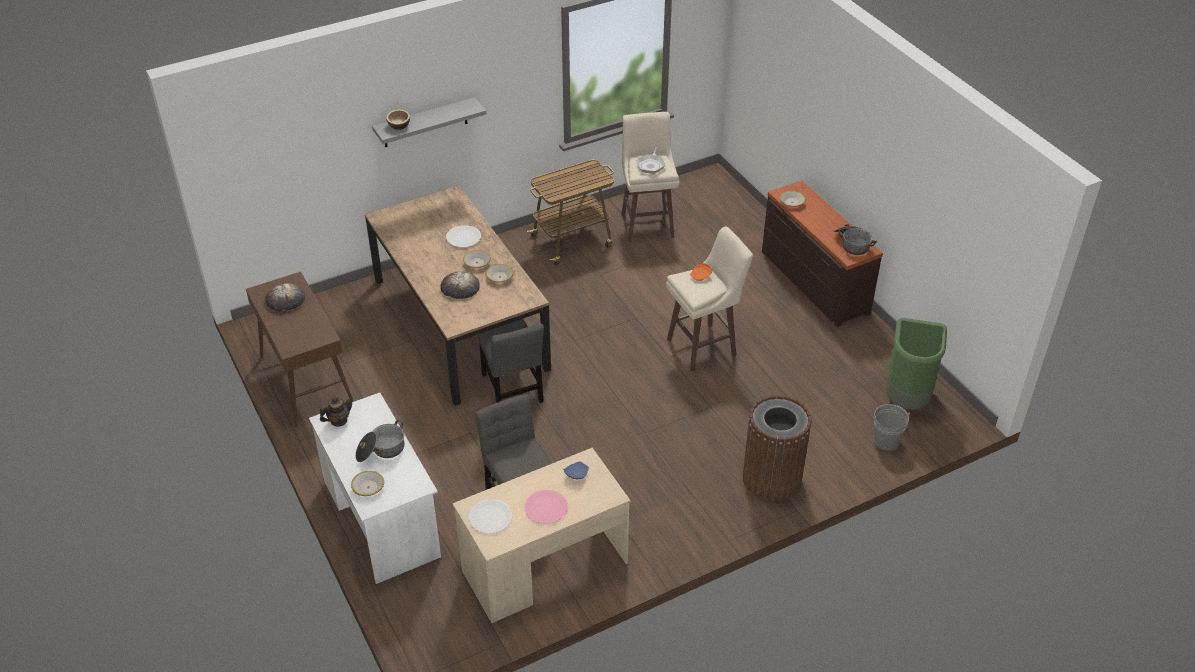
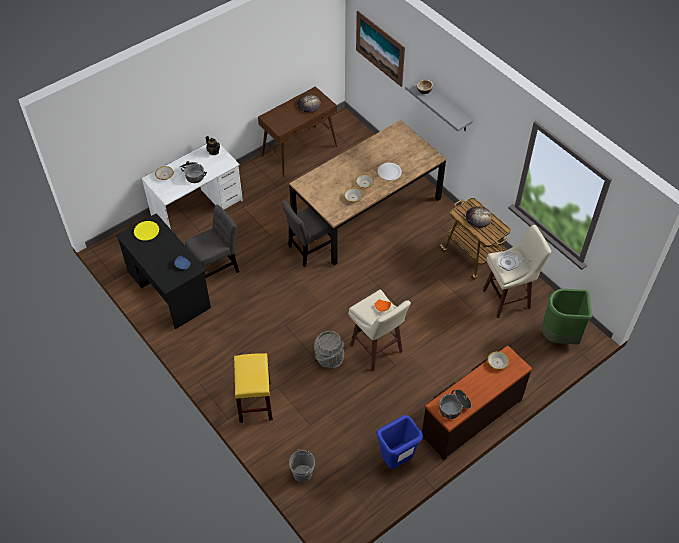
camera: 80 degrees right, 10 degrees up
(284, 153) = (380, 48): none -> picture
(460, 288) = (337, 180): bread -> bread (478, 218)
(490, 517) = (146, 231): white plate -> yellow plate
(544, 567) = (169, 289): beige desk -> black desk
(546, 508) = (155, 255): pink plate -> none
(710, 394) = (329, 358): none -> grey bucket
(771, 478) = (255, 402): brown trash can -> yellow stool
(869, 353) = (396, 460): none -> blue trash can
(907, 399) = (349, 488): green trash can -> green trash can (560, 336)

